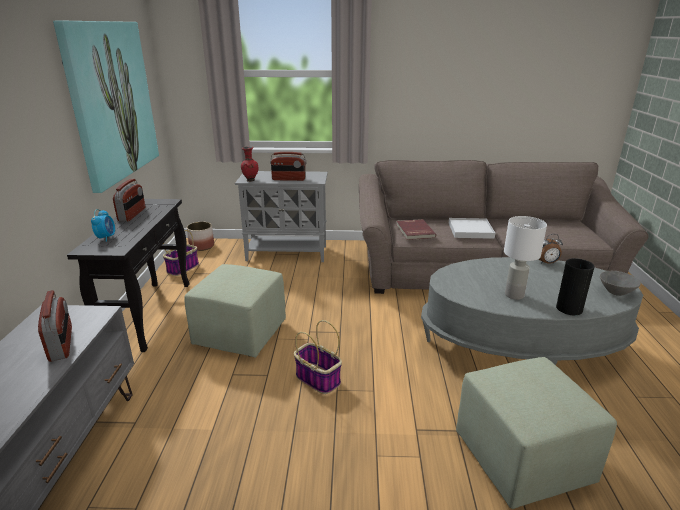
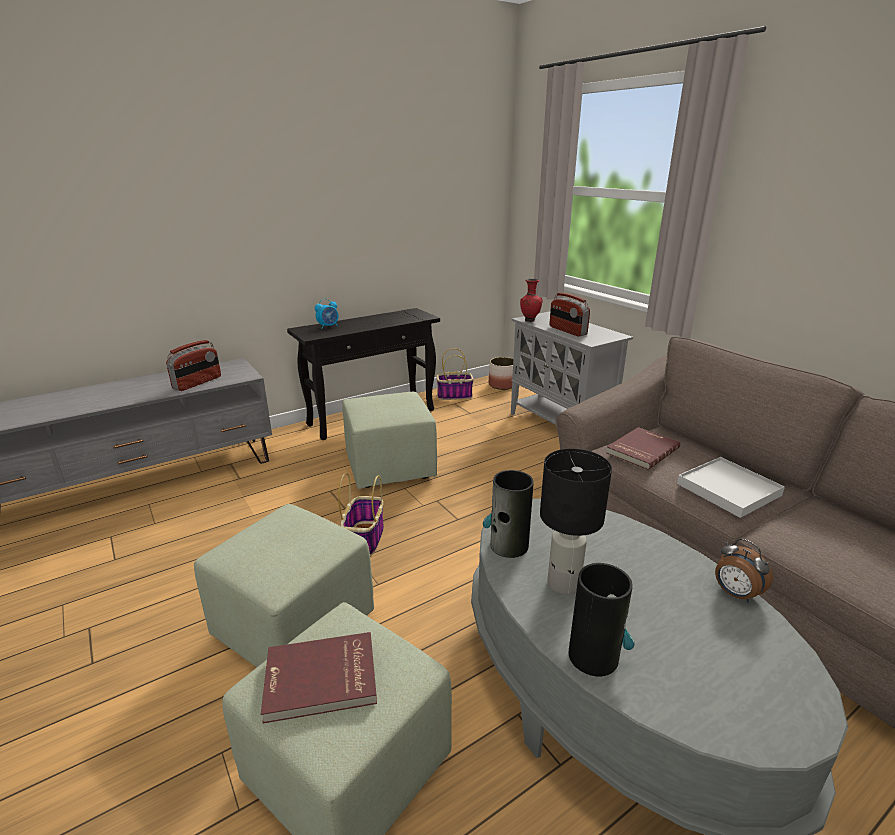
camera: 55 degrees right, 0 degrees up
(111, 101) = (408, 206): picture -> none
(132, 214) = (381, 317): radio -> none
(382, 445) = (295, 625): none -> green ottoman
(471, 297) = (508, 545): none -> vase
(514, 295) = (564, 584): white table lamp -> black table lamp
(538, 397) = (321, 680): none -> red book
(616, 292) = (750, 716): grey bowl -> none

